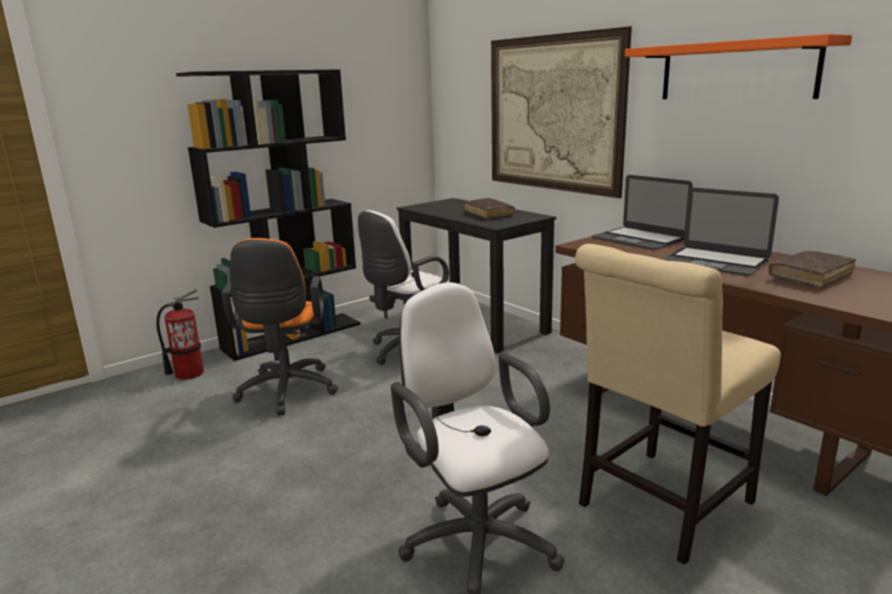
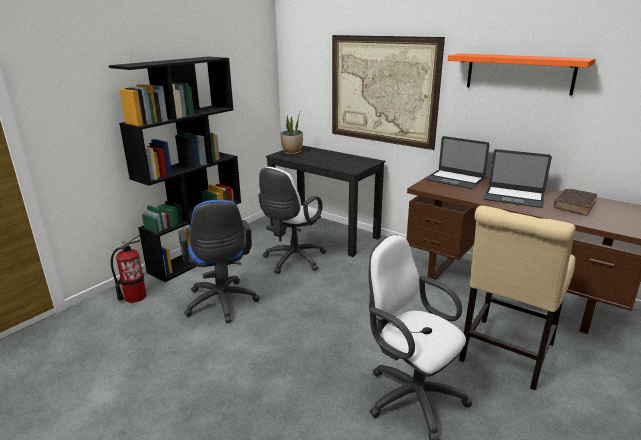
camera: 15 degrees left, 5 degrees up
(286, 393) = (222, 304): orange office chair -> blue office chair
(435, 205) = (292, 152): none -> potted plant
(488, 214) = (338, 160): brown book -> none

